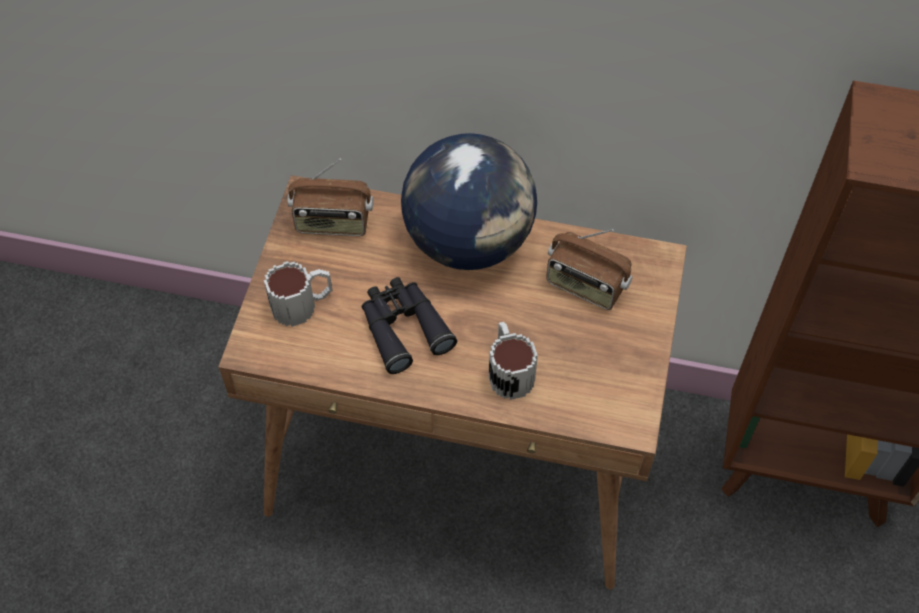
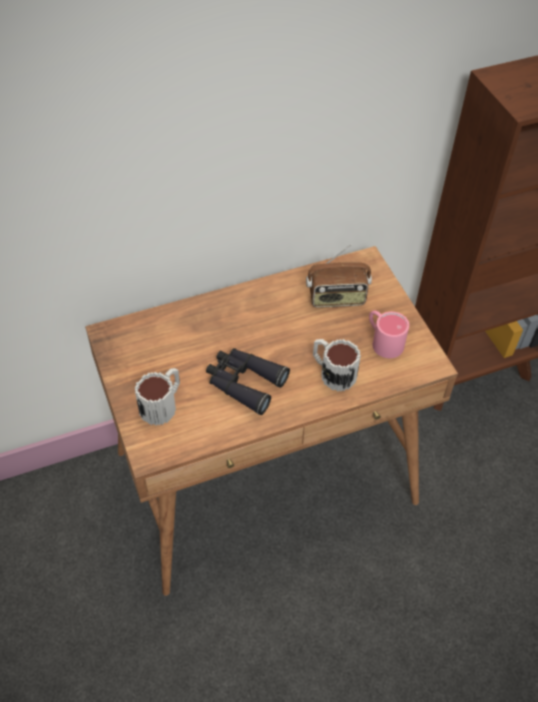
camera: 35 degrees left, 5 degrees down
(333, 223) = (141, 342): radio -> none
(469, 241) = (242, 308): globe -> none
(597, 365) = (383, 340): none -> pink mug

